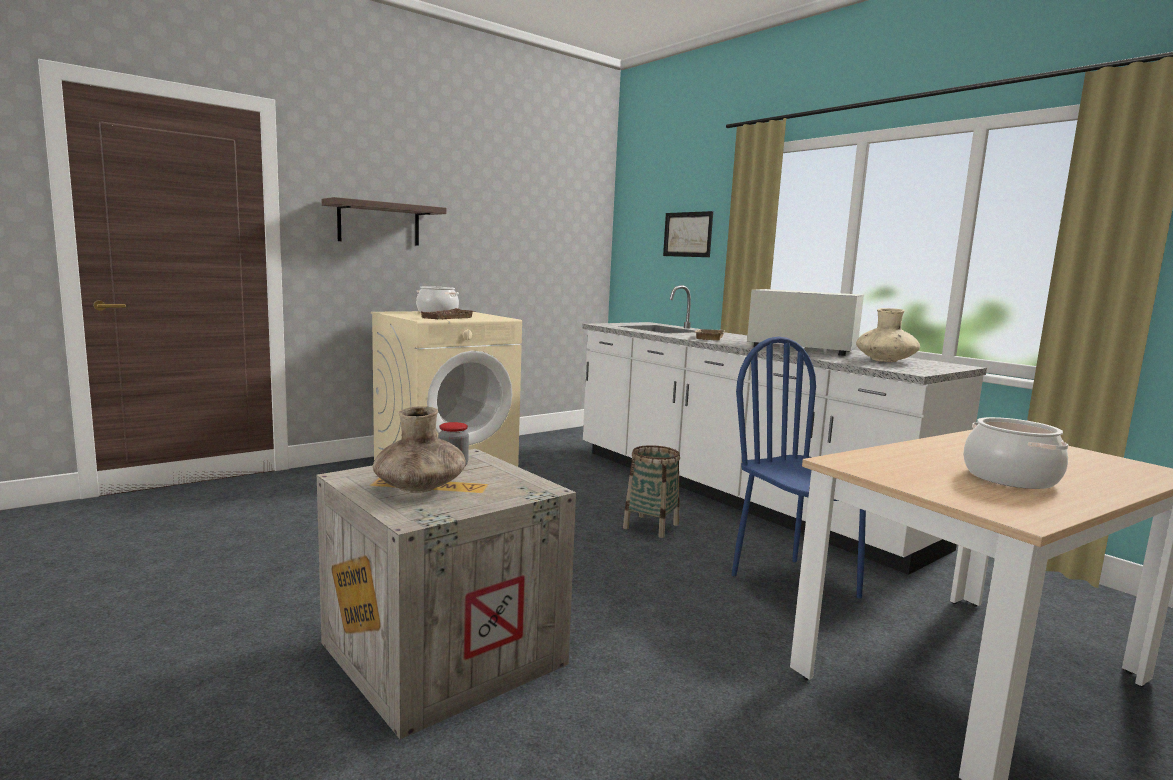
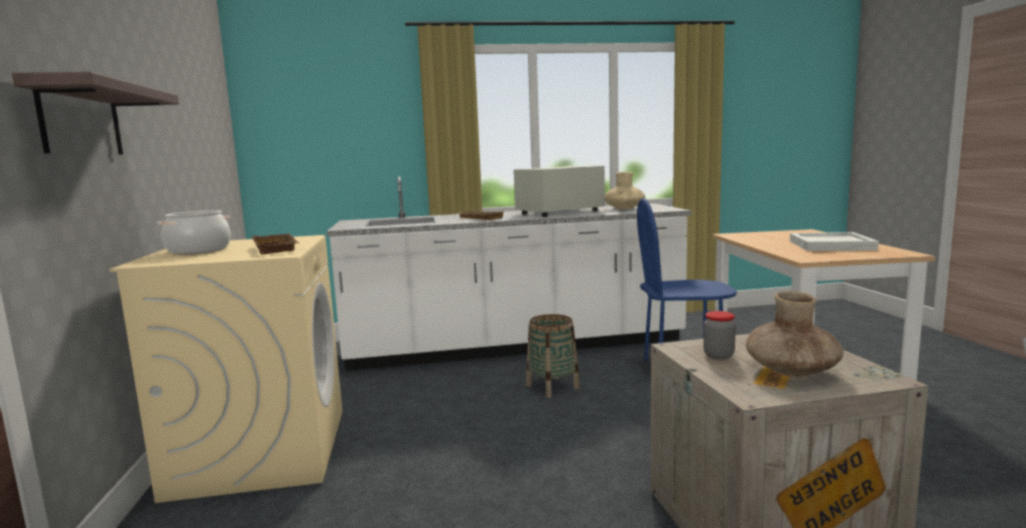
camera: 60 degrees left, 0 degrees up
(687, 234) = (358, 127): picture -> none
(1011, 478) = (831, 245): cooking pot -> white tray

